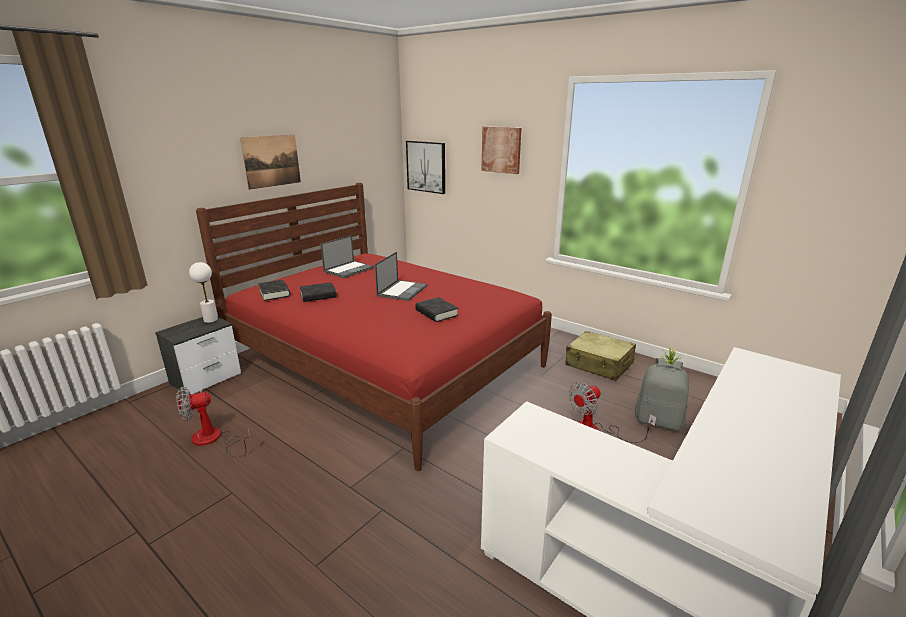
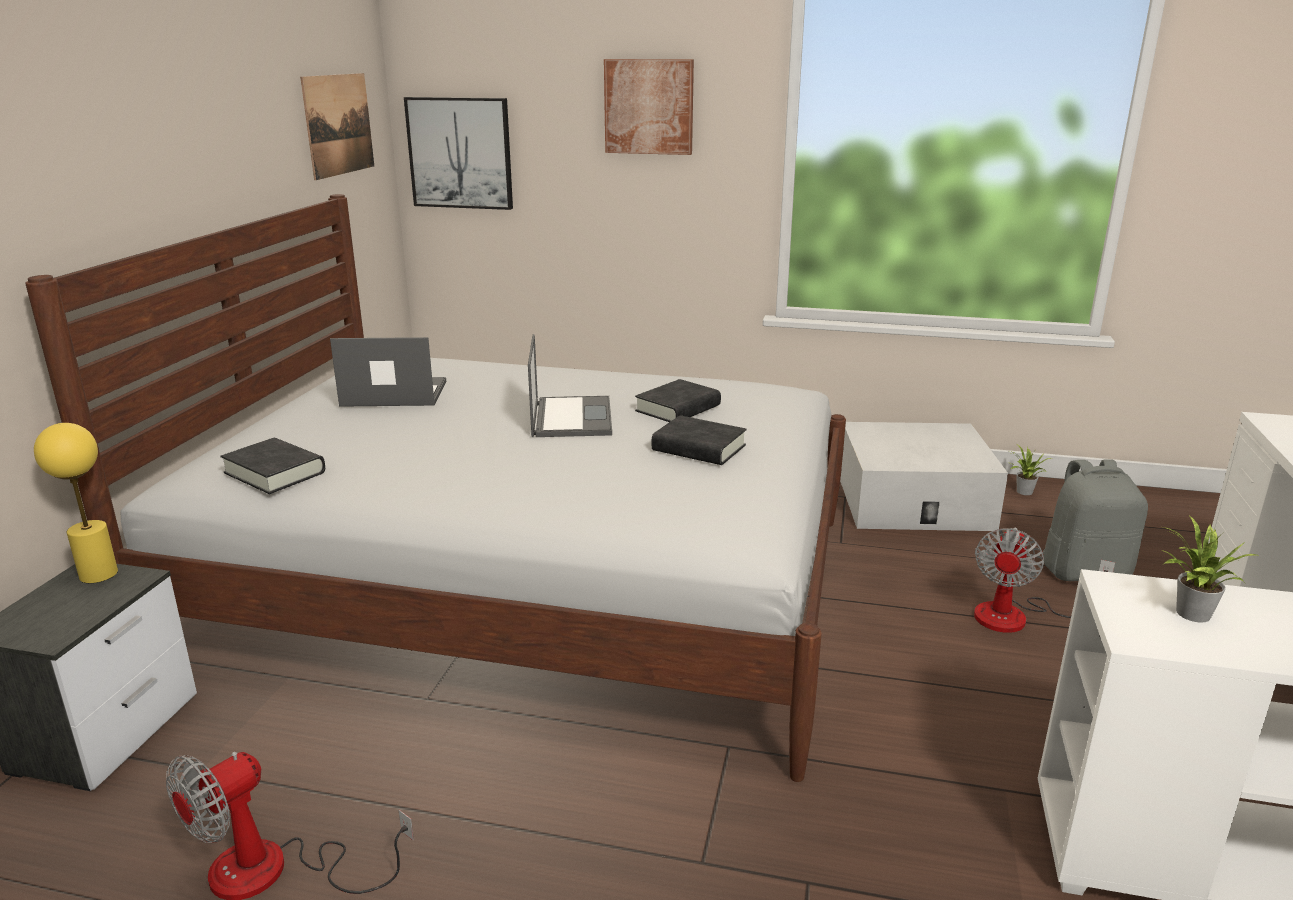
camera: 25 degrees left, 0 degrees up
(210, 320) = (98, 574): white table lamp -> yellow table lamp
(271, 161) = (166, 146): picture -> picture (339, 124)
(318, 295) = (396, 459): black book -> black book (678, 408)
(349, 269) = (393, 394): laptop -> laptop turned 105 degrees counterclockwise
(386, 363) = (531, 588): red bed -> white bed
(547, 433) = (1188, 614): none -> potted plant
(599, 364) = (913, 500): beige suitcase -> white storage box

